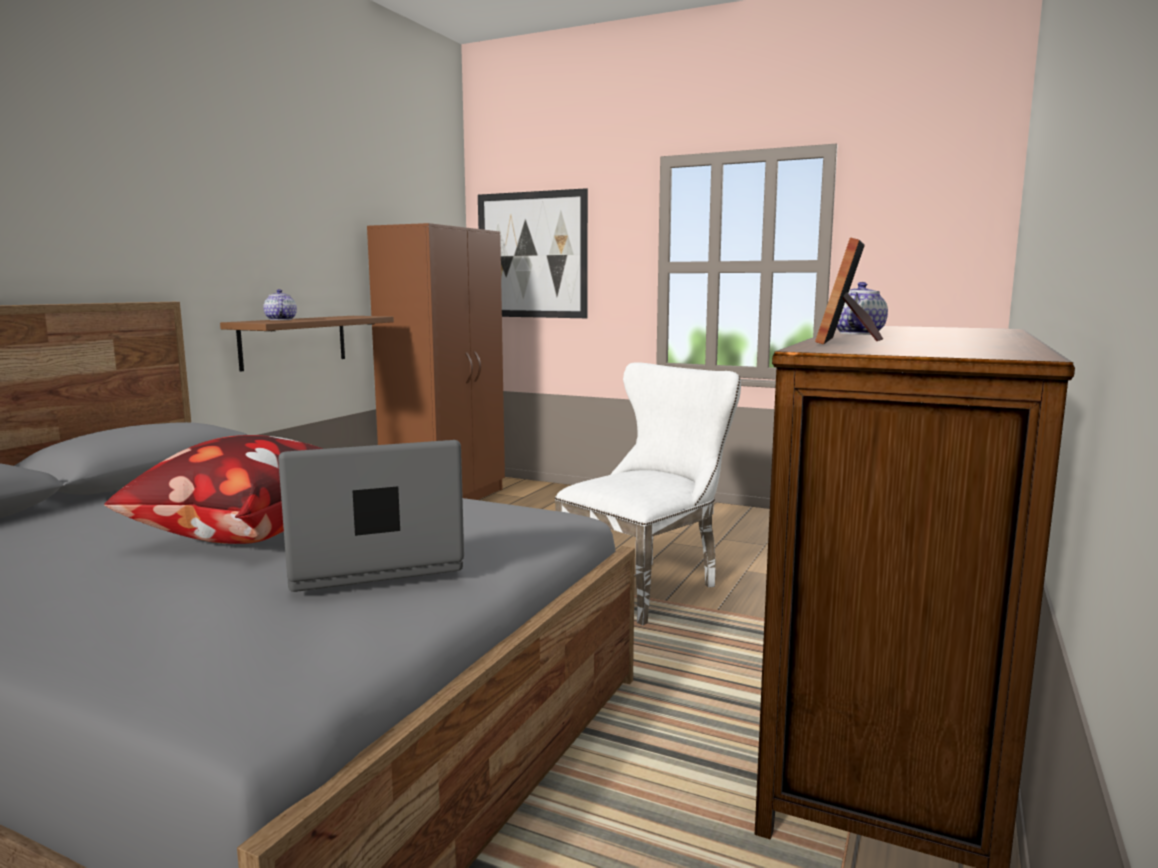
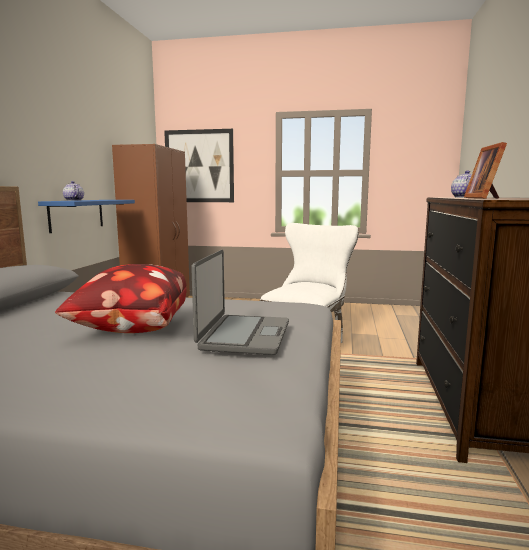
camera: 15 degrees left, 0 degrees up
(294, 341) = (77, 215): brown shelf -> blue shelf
(373, 563) = (244, 335): laptop -> laptop turned 135 degrees clockwise

